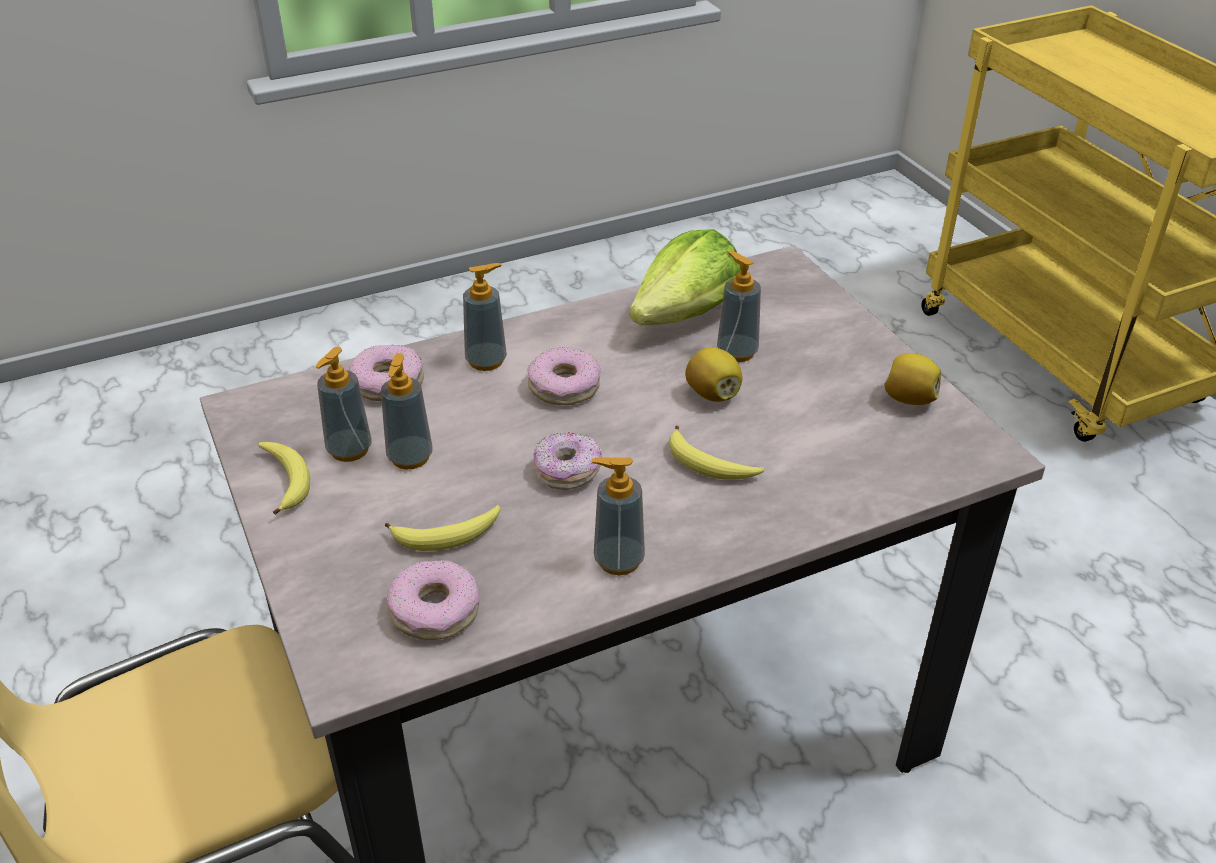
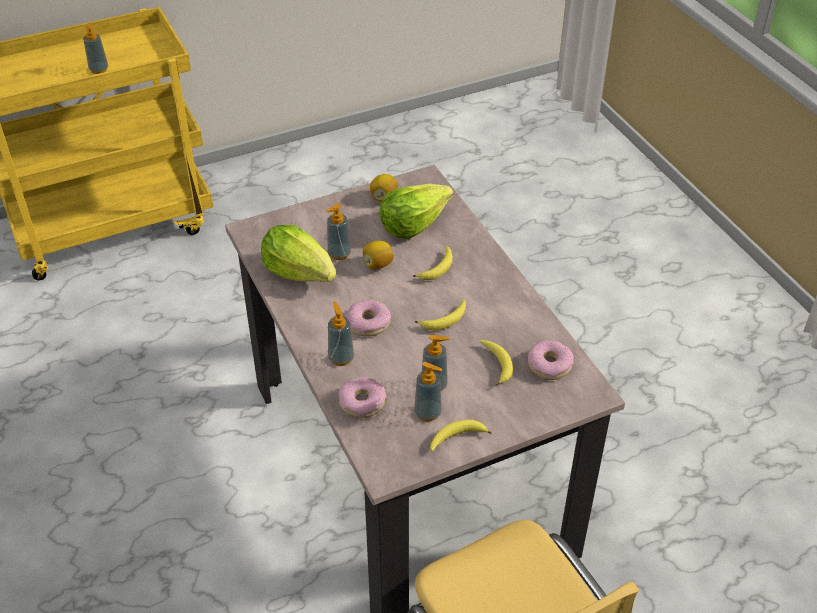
camera: 90 degrees left, 5 degrees up
(567, 472) = (445, 320): donut -> banana
(618, 560) = (509, 301): soap dispenser -> soap dispenser (99, 70)
(837, 435) = (413, 224): none -> lettuce

